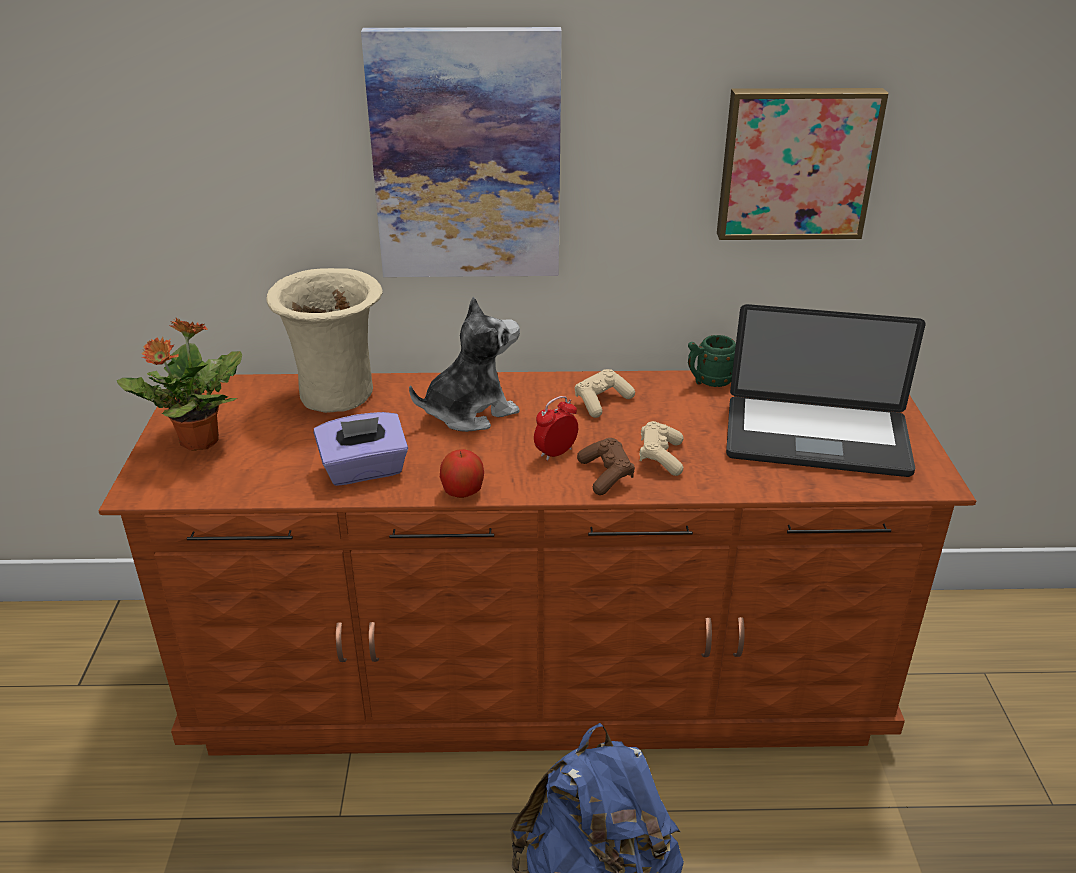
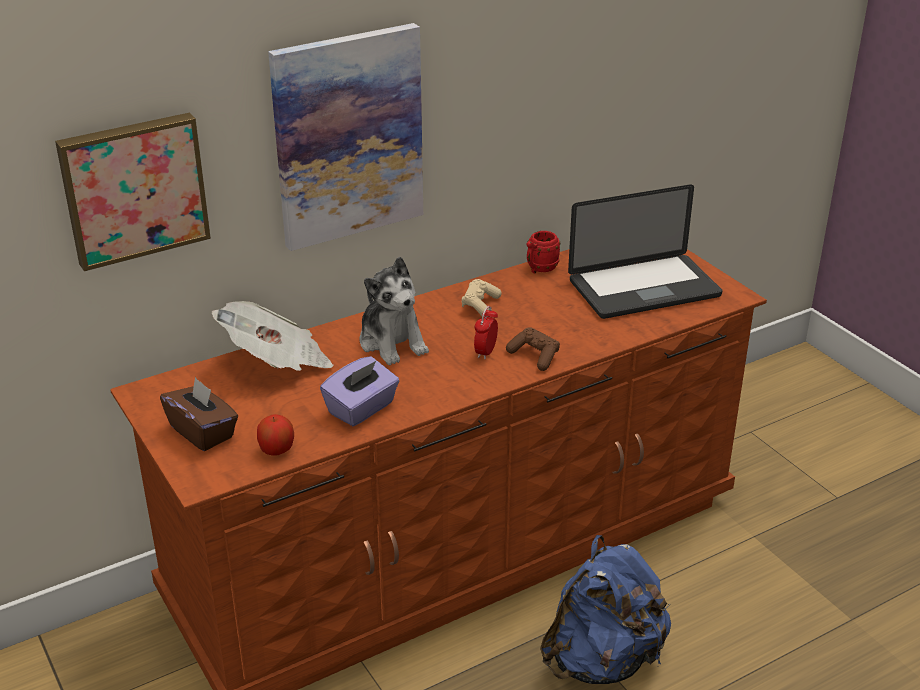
camera: 30 degrees left, 0 degrees up
(198, 442) = (203, 432): potted plant -> brown tissue box
(339, 397) = (277, 362): beige vase -> newspaper
(462, 492) = (449, 400): apple -> apple (276, 450)
(469, 412) = (392, 342): plush toy -> plush toy turned 120 degrees clockwise
(660, 457) = (558, 333): beige game controller -> none
(708, 381) = (539, 269): green mug -> red mug
(796, 163) = (574, 89): picture -> picture (133, 188)

